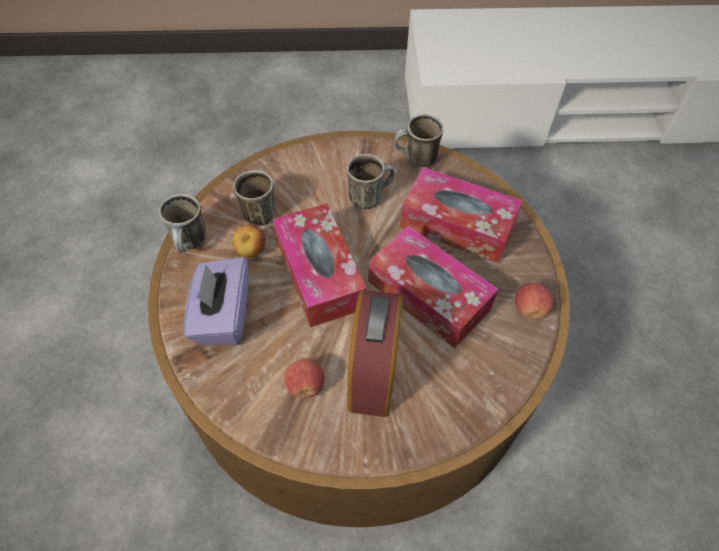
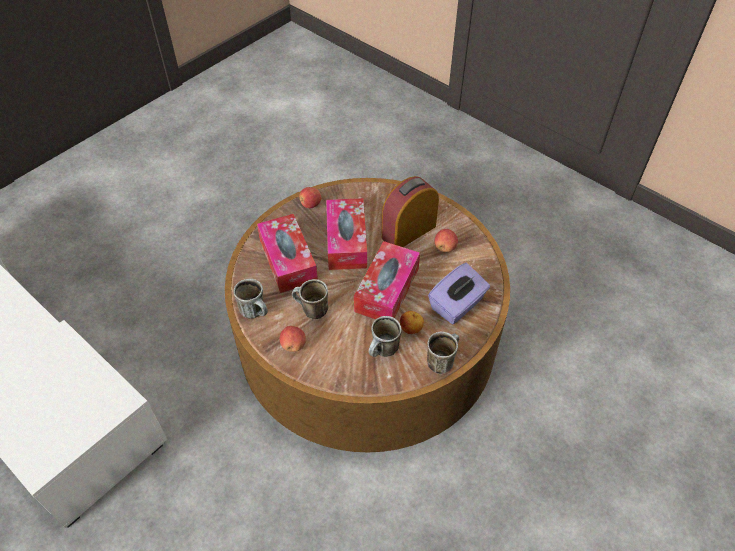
camera: 135 degrees left, 5 degrees down
(347, 159) = (293, 345): none -> apple

